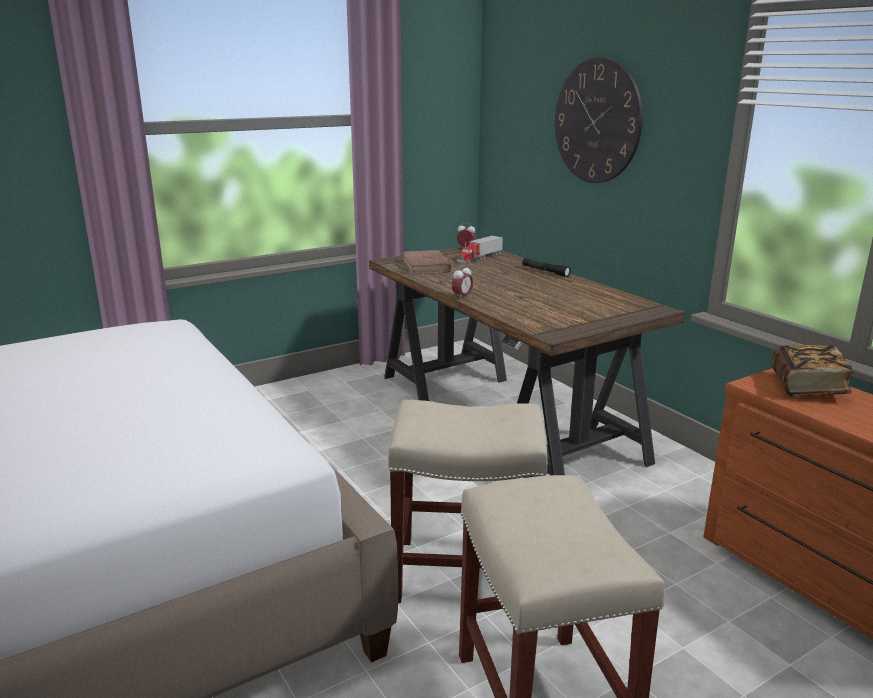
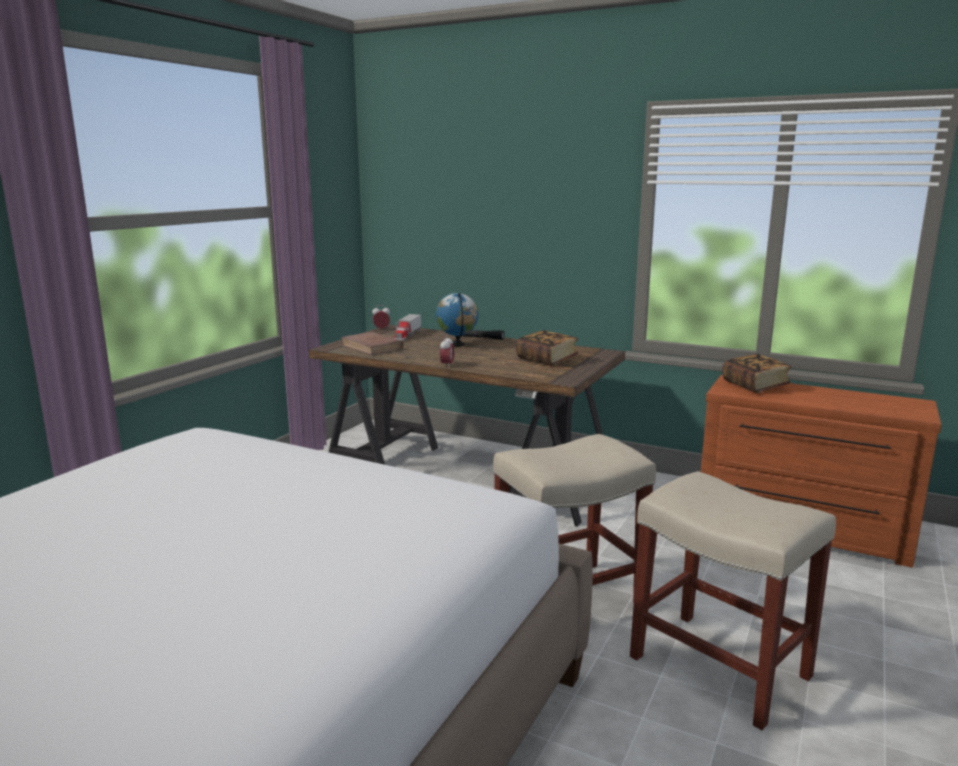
camera: 30 degrees left, 5 degrees down
(509, 276) = (457, 345): none -> globe
(573, 308) = (547, 360): none -> book
(597, 121) = (504, 204): wall clock -> none

